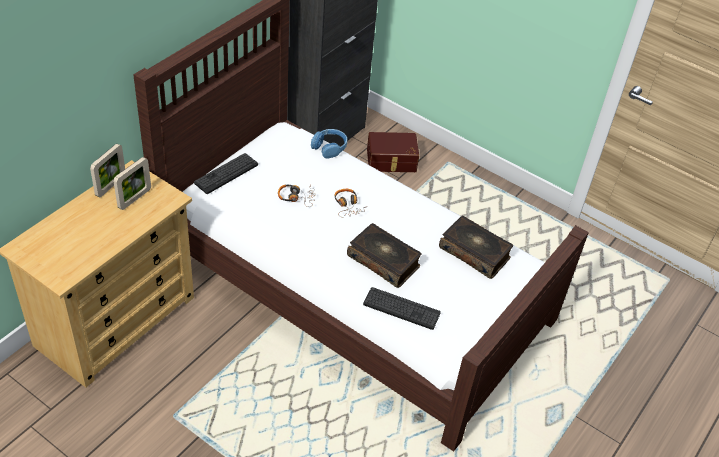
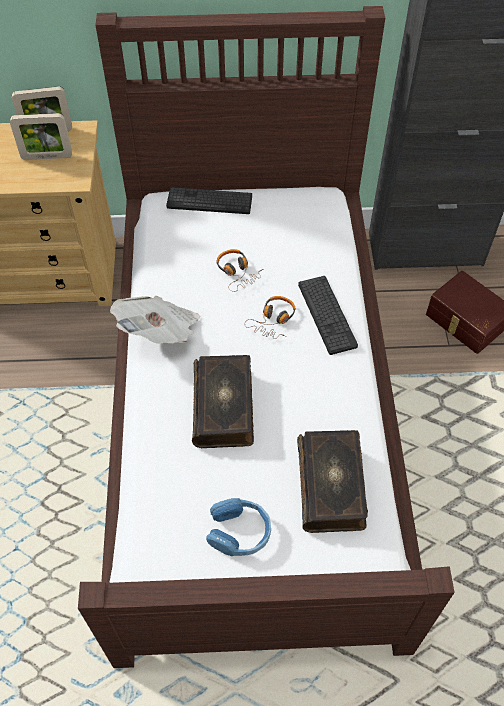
camera: 55 degrees right, 10 degrees up
(301, 255) = (160, 332): none -> newspaper
(329, 147) = (342, 247): blue headphones -> blue headphones (239, 532)
(401, 309) = (168, 472): keyboard -> keyboard (327, 315)

